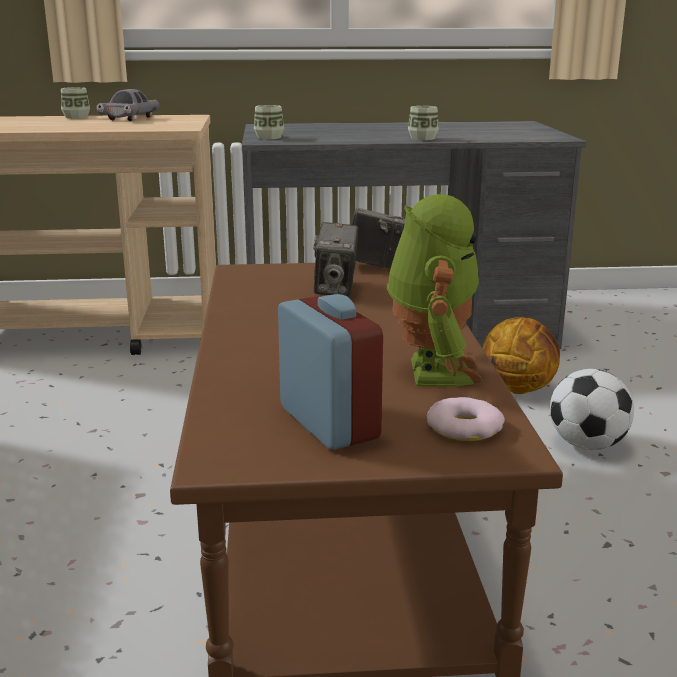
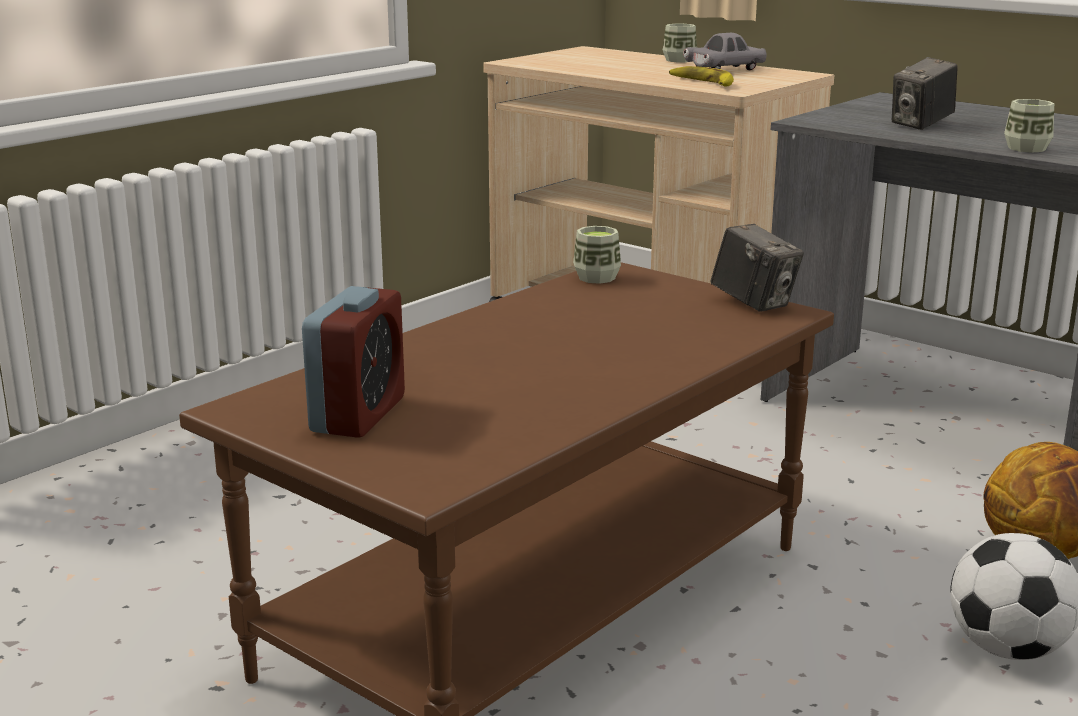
camera: 45 degrees right, 0 degrees up
(144, 126) = (702, 83): none -> banana
(269, 137) = (833, 116): cup -> cup (596, 278)
(336, 289) = (650, 314): camera -> camera (921, 125)
(431, 371) = (535, 410): toy robot -> none
(464, 427) = (440, 459): donut -> none

